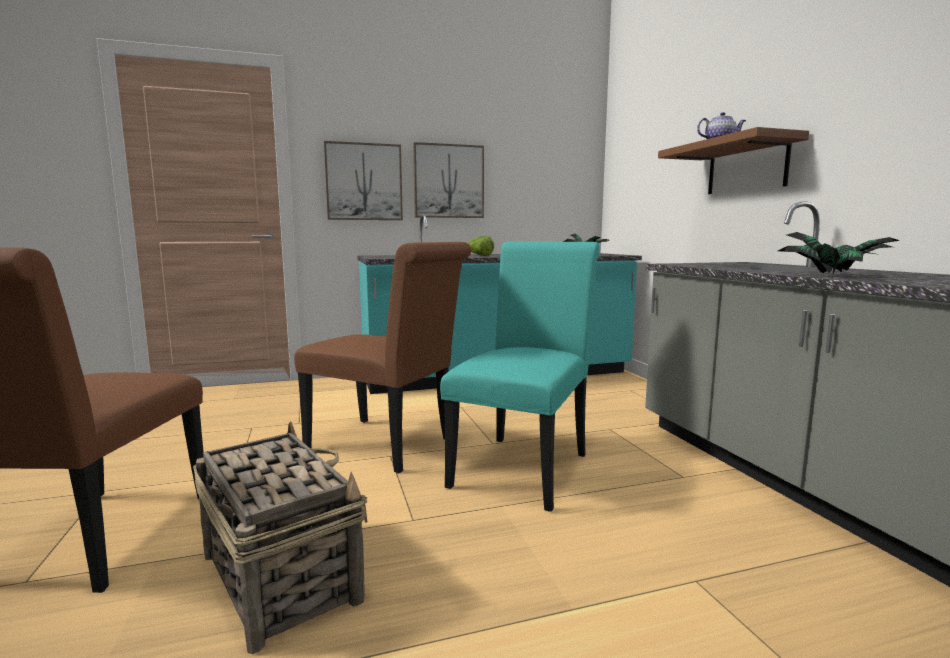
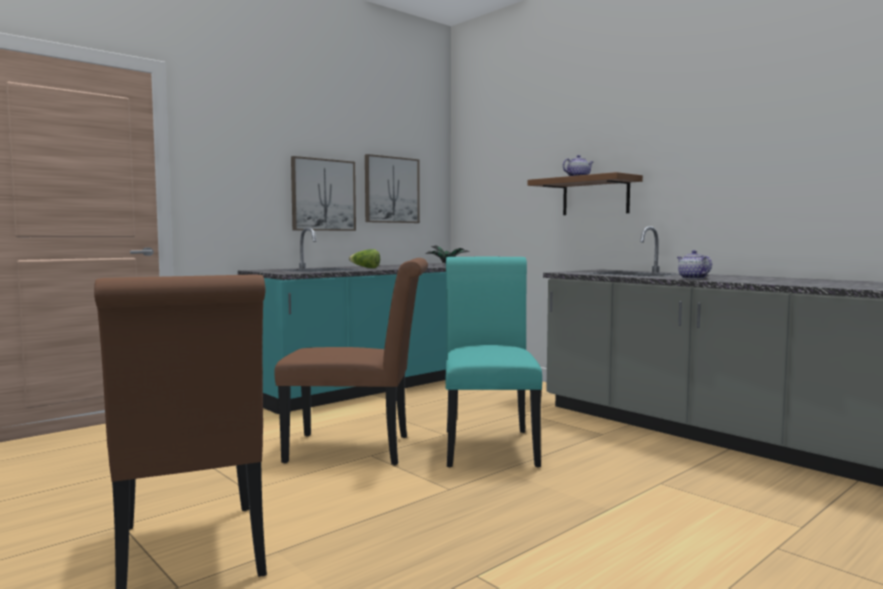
camera: 25 degrees left, 5 degrees down
(279, 575) = (396, 536): basket -> none
(364, 182) = (244, 194): picture -> picture (391, 190)
(833, 276) = (692, 278): potted plant -> teapot

